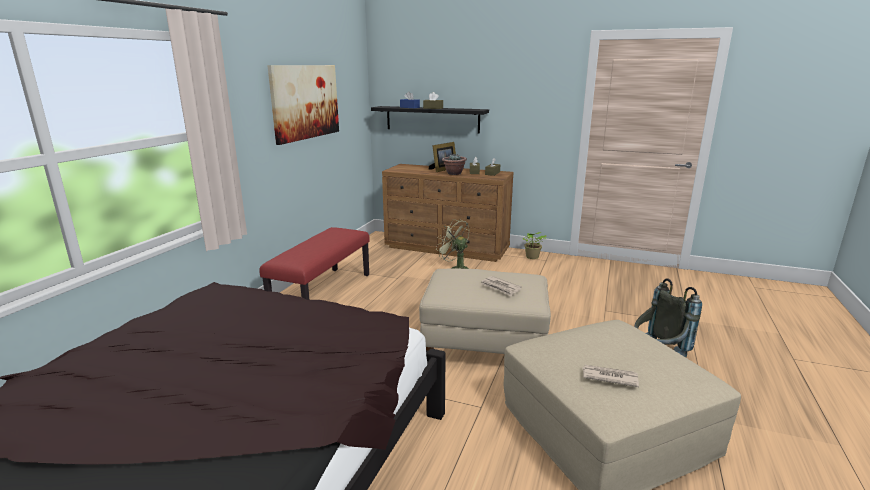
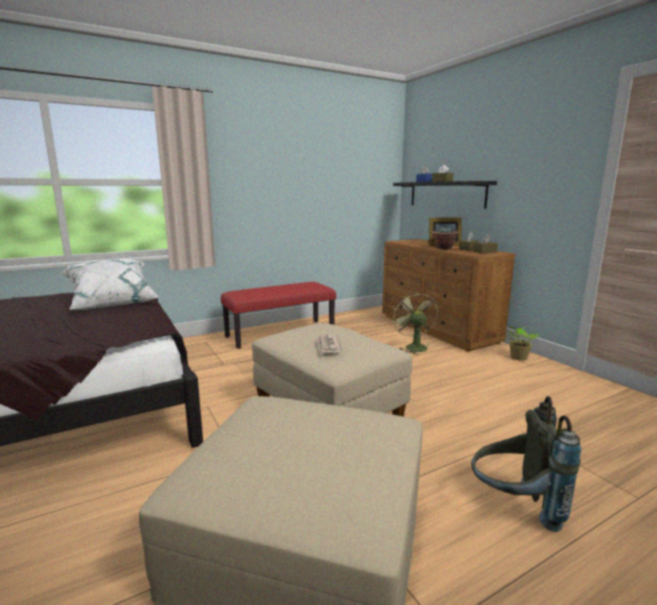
camera: 40 degrees right, 5 degrees down
(246, 309) = (112, 302): none -> white pillow
(305, 102) = (308, 170): picture -> none
(609, 377) = (253, 454): newspaper -> none

